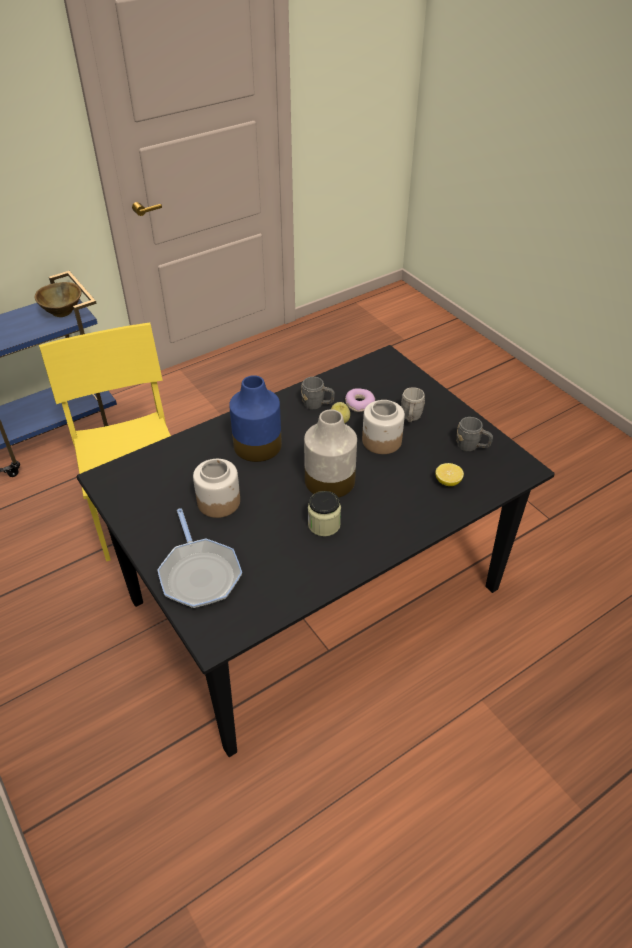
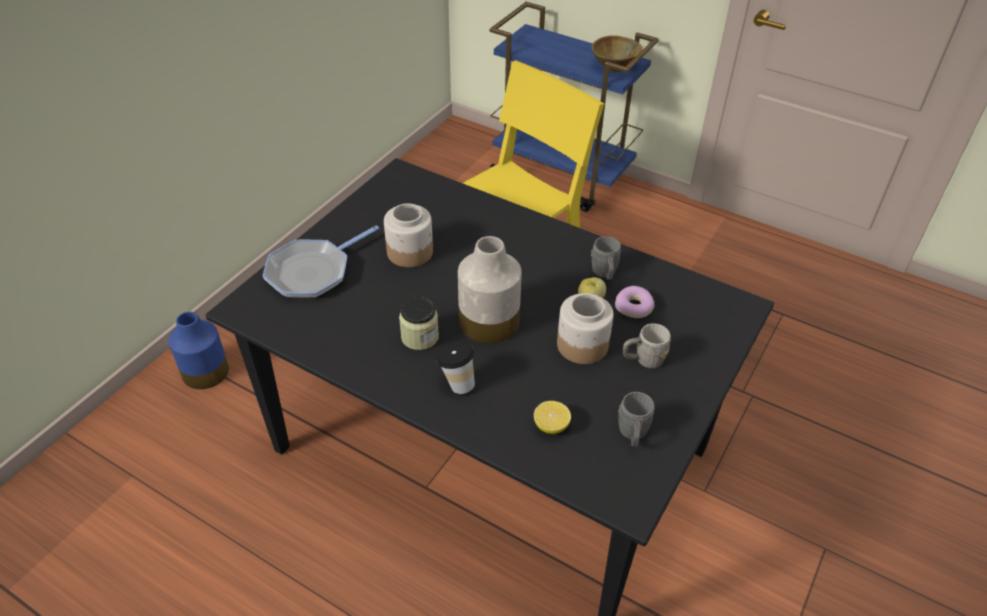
camera: 65 degrees right, 0 degrees up
(257, 445) = (506, 251): blue vase -> blue vase (205, 372)
(384, 518) = (456, 383): none -> cup

